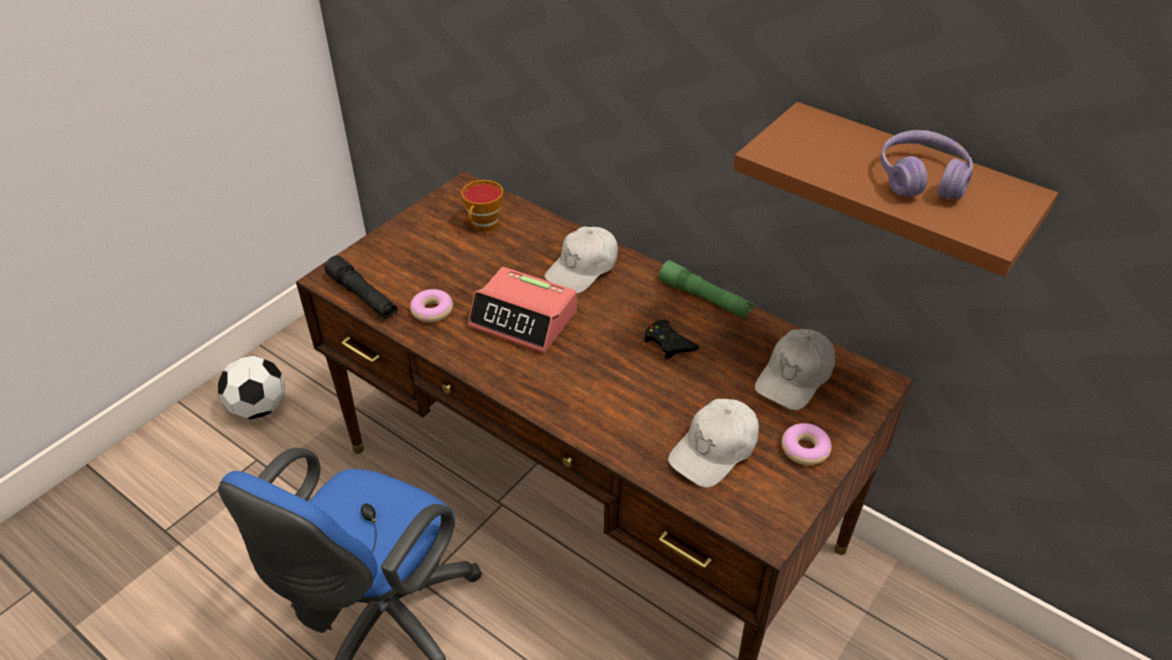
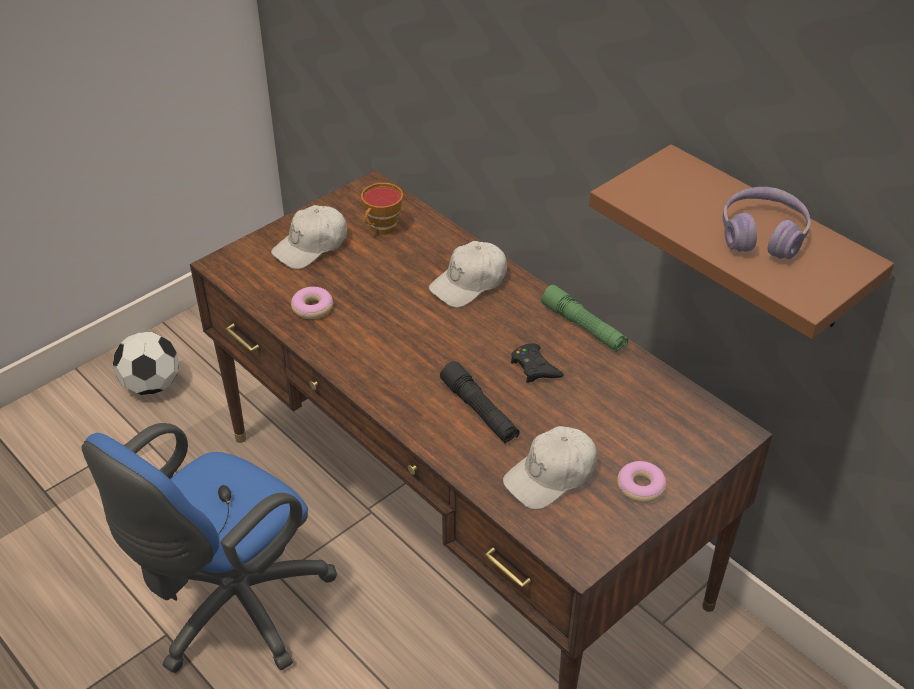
camera: 10 degrees right, 0 degrees up
(363, 296) = (249, 286): black flashlight -> black flashlight (479, 411)
(524, 319) = (398, 327): alarm clock -> none
(795, 377) = (652, 416): white cap -> white cap (311, 246)

